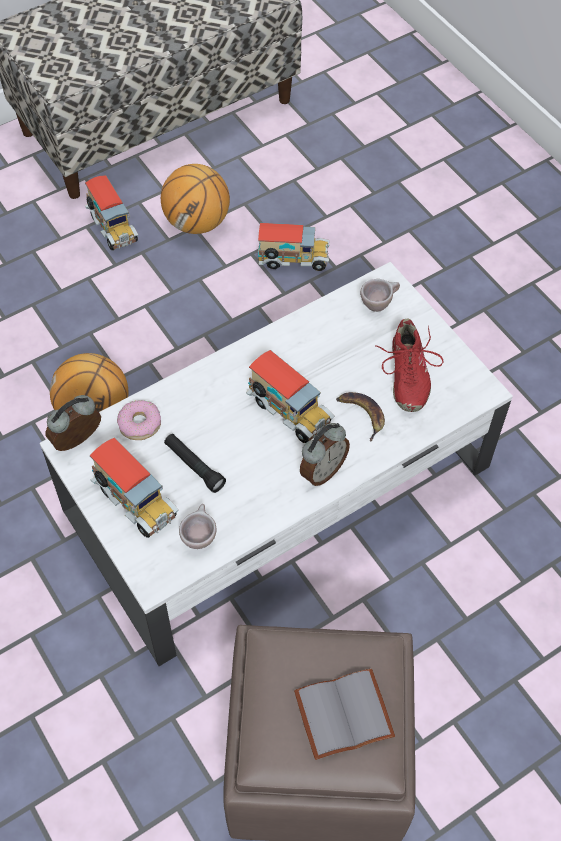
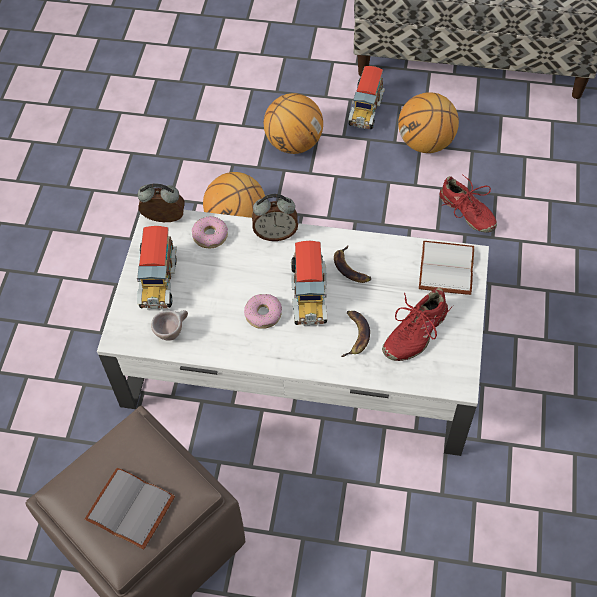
camera: 45 degrees right, 0 degrees up
(73, 302) = (293, 143): none -> basketball
(194, 466) = (214, 286): black flashlight -> none
(265, 457) = (263, 314): none -> donut
(293, 261) = (466, 212): toy truck -> red shoe
(298, 361) = (351, 268): none -> banana
(322, 471) = (289, 351): alarm clock -> alarm clock (275, 234)
(379, 304) = (448, 269): beige cup -> white book

